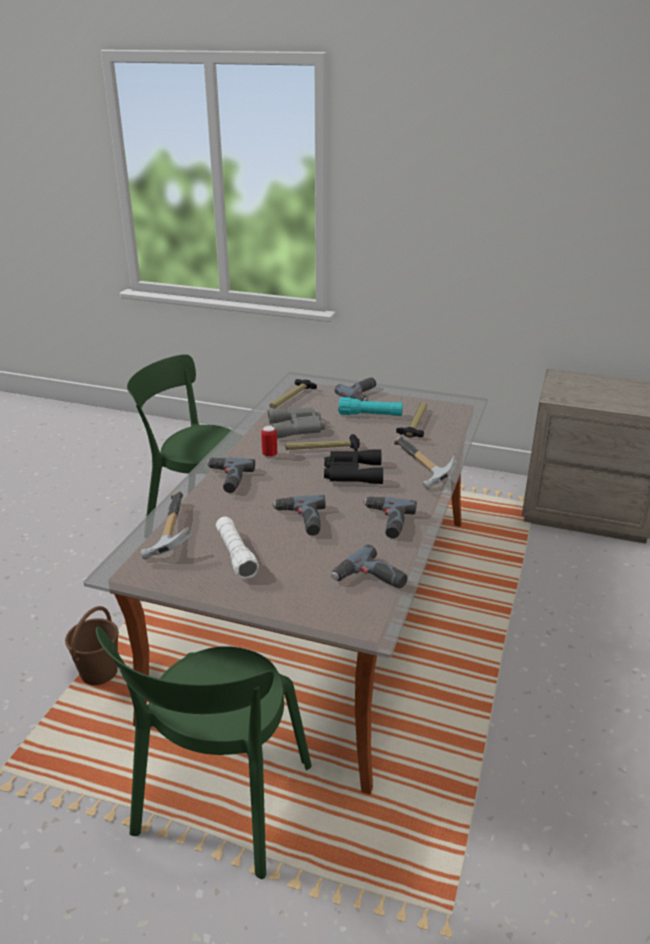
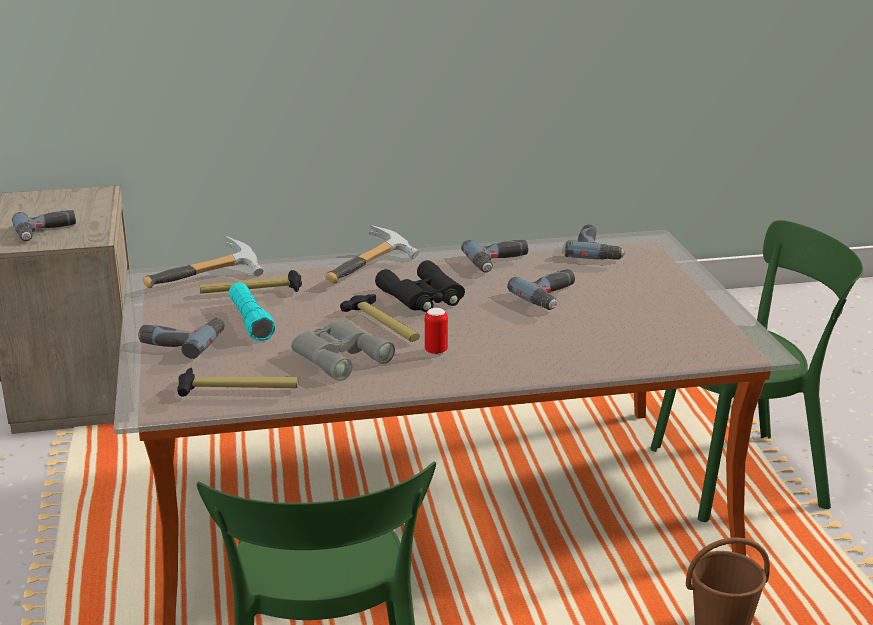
camera: 120 degrees left, 5 degrees down
(167, 533) = (670, 350): hammer -> hammer (208, 280)
(226, 479) = (527, 357): power drill -> power drill (46, 232)
(236, 555) = (649, 307): white flashlight -> none

